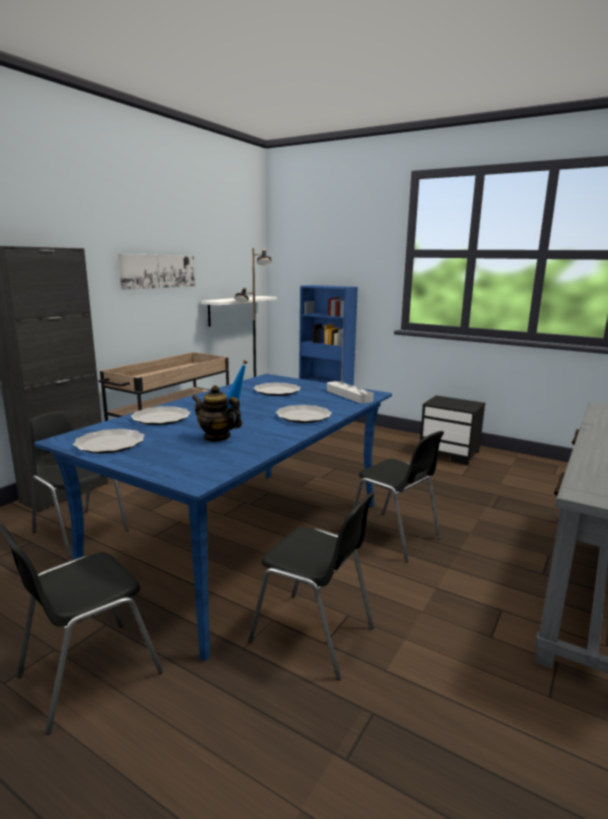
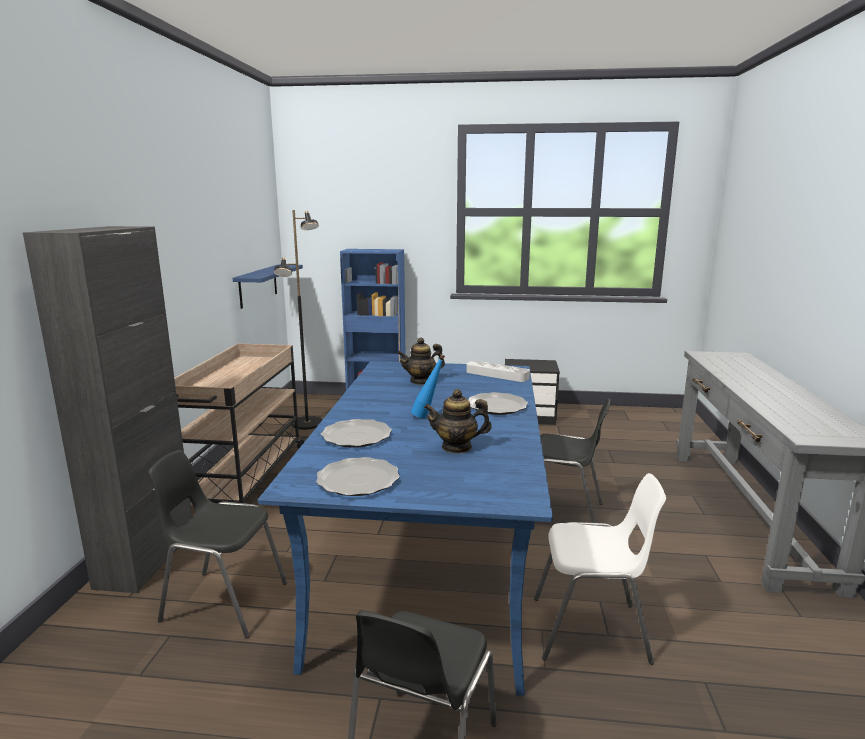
camera: 25 degrees left, 0 degrees up
(158, 271) = (194, 245): picture -> none
(232, 310) = (258, 285): white shelf -> blue shelf
(277, 391) = (421, 381): plate -> teapot
(313, 635) = (591, 631): black chair -> white chair

